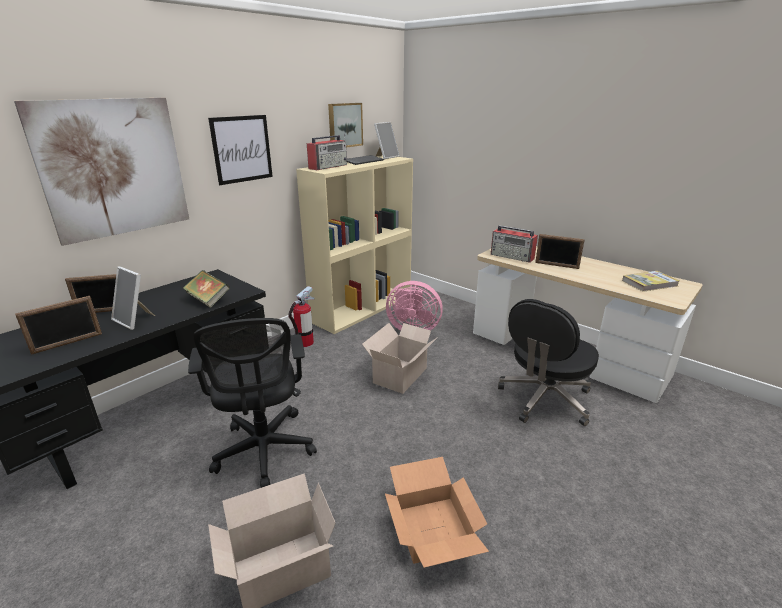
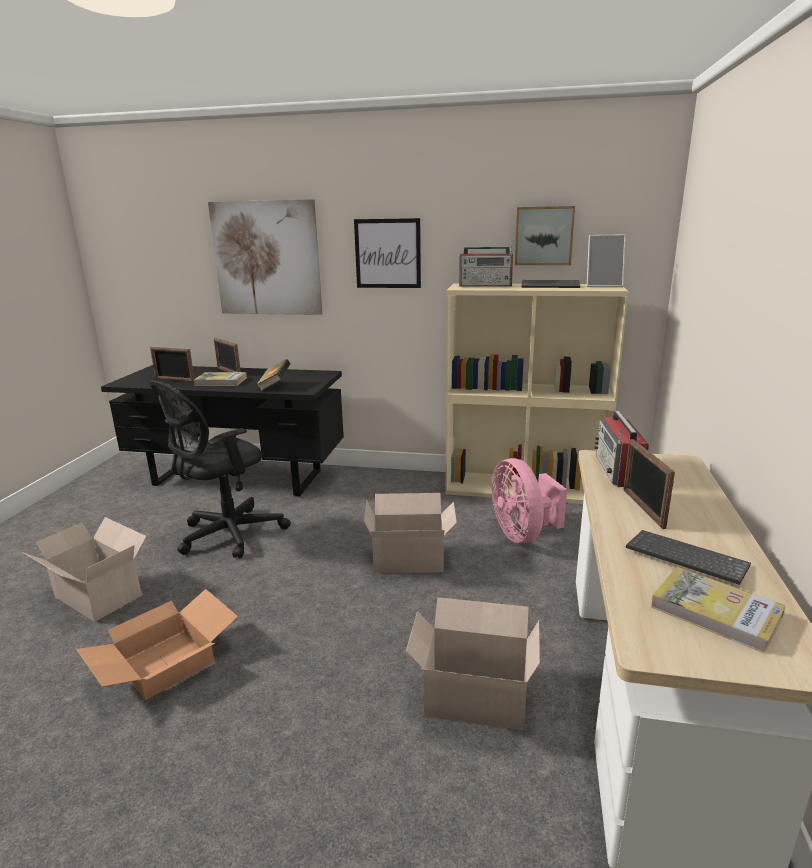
camera: 60 degrees right, 5 degrees down
(135, 320) = (221, 381): picture frame -> book
(305, 342) = (410, 487): fire extinguisher -> none
(544, 399) = (472, 697): black office chair -> cardboard box
(607, 274) = (684, 559): none -> keyboard

